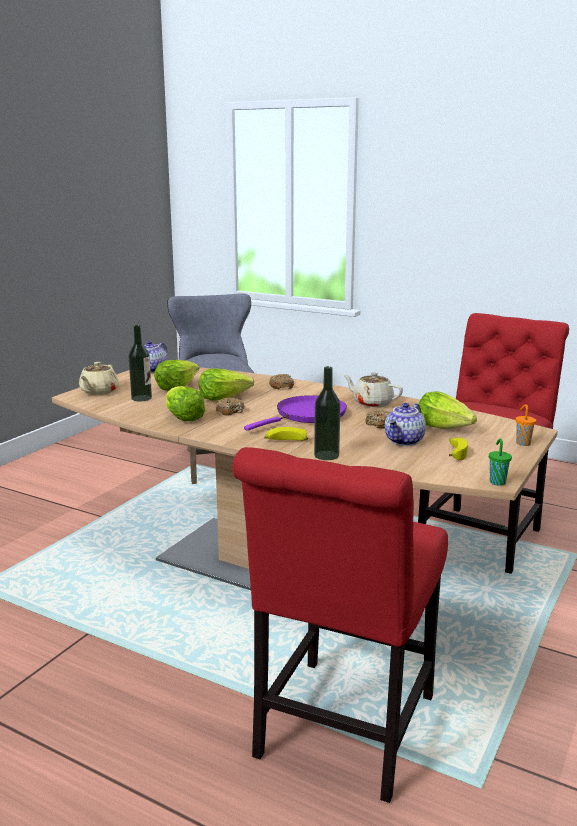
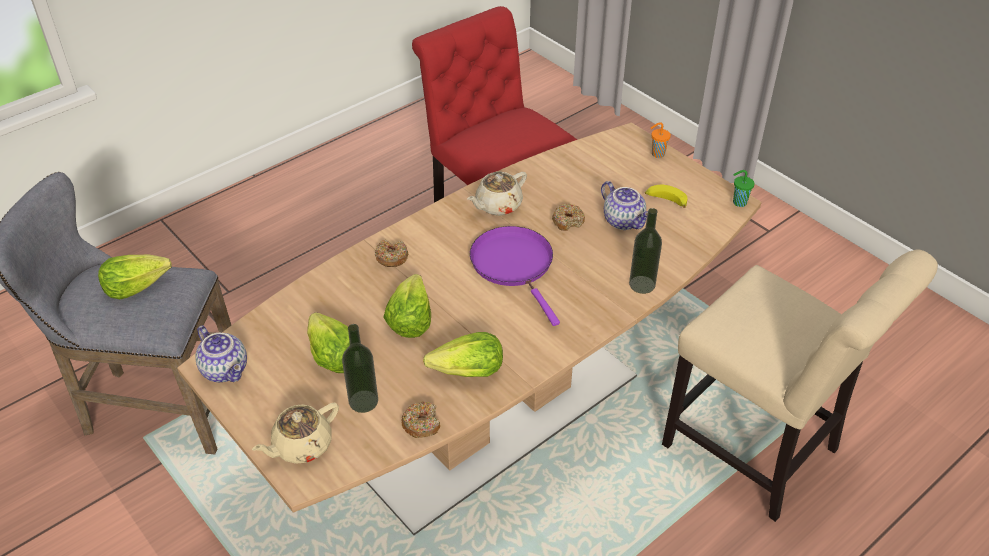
camera: 70 degrees left, 25 degrees up
(98, 391) = (301, 446): beige teapot -> beige teapot turned 105 degrees clockwise
(230, 411) = (466, 325): donut -> donut (421, 424)
(285, 441) = (590, 303): banana -> none
(341, 733) = (757, 453): red chair -> beige chair
(444, 427) = (597, 183): lettuce -> lettuce (136, 286)

